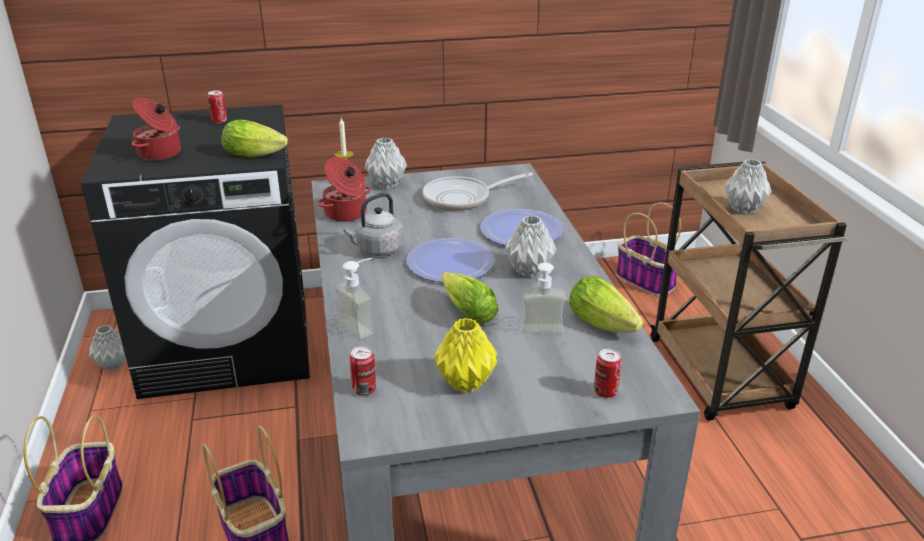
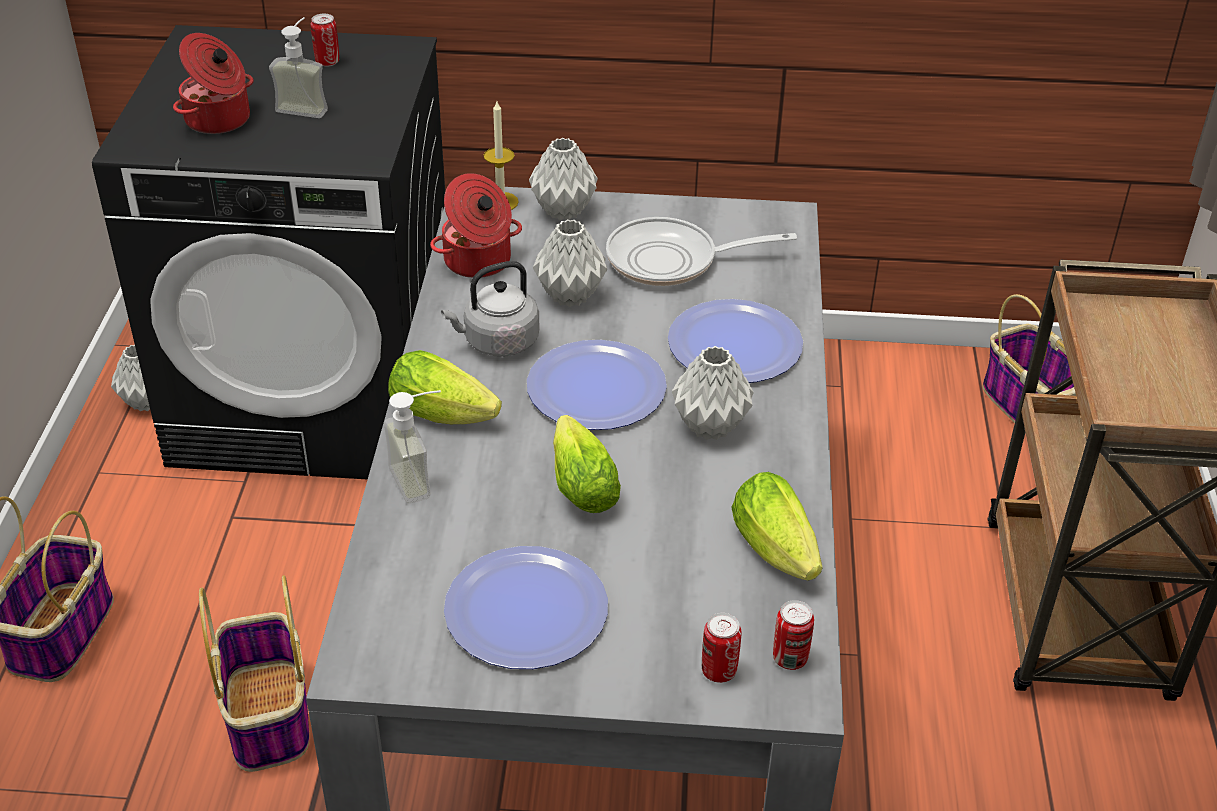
camera: 15 degrees right, 10 degrees up
(257, 154) = (358, 145): lettuce -> lettuce (447, 414)
(364, 389) = (380, 591): can -> can (790, 658)
(466, 382) = (526, 609): yellow vase -> plate
(540, 324) = (680, 531): soap dispenser -> soap dispenser (305, 106)
(743, 208) = (1131, 366): grey vase -> grey vase (570, 295)

